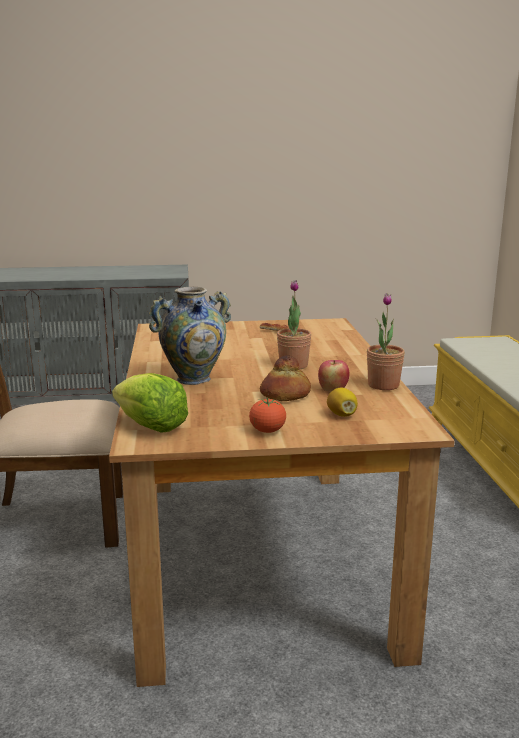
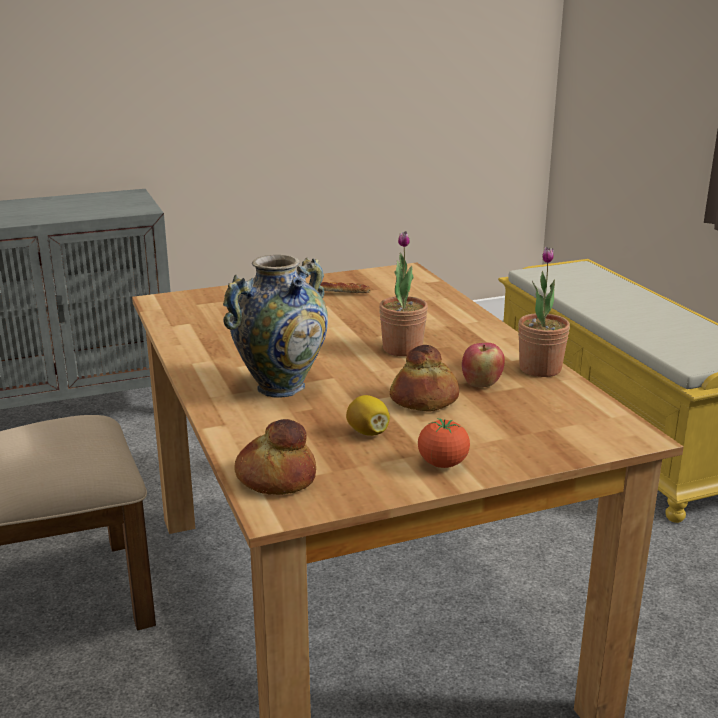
camera: 15 degrees left, 5 degrees up
(150, 426) = (275, 478): lettuce -> bread
(342, 415) = (520, 424): lemon -> lemon (368, 432)

